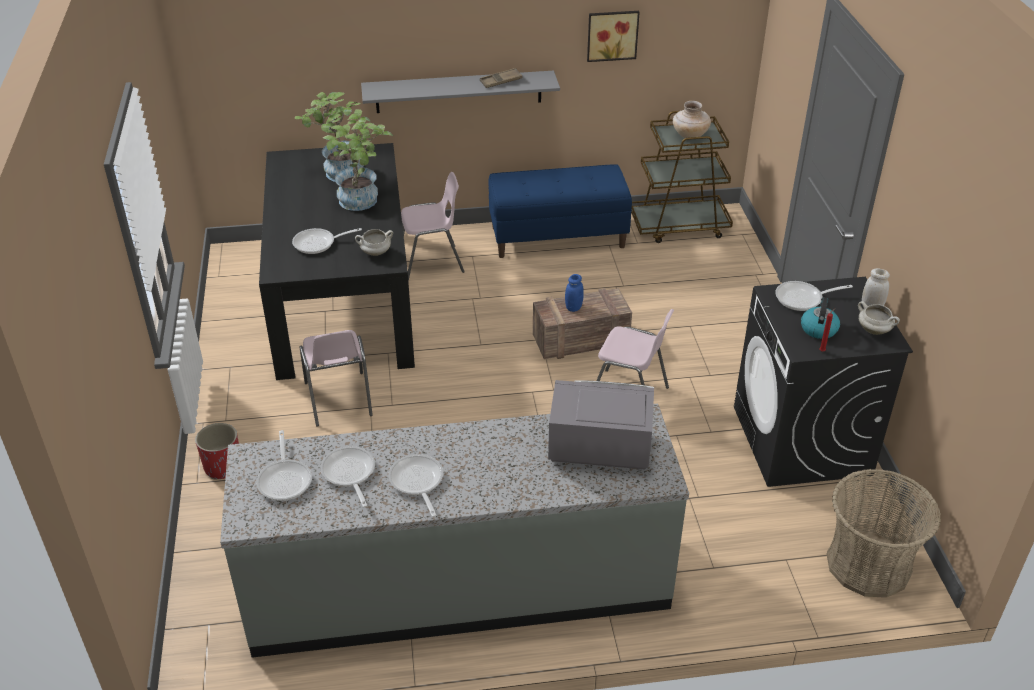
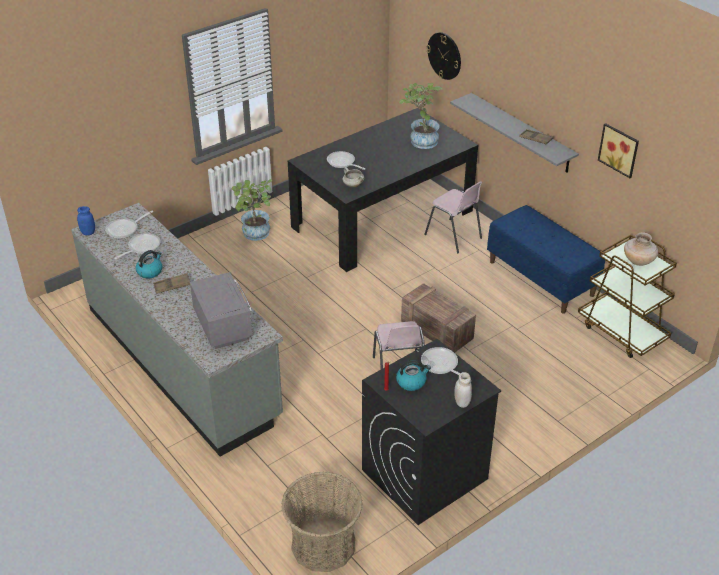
camera: 60 degrees right, 0 degrees up
(223, 467) = (210, 241): red planter -> none
(299, 56) = (444, 55): none -> wall clock
(338, 400) = (293, 256): pink chair -> none
(362, 202) = (399, 160): potted plant -> potted plant (255, 235)
(417, 483) = (150, 271): frying pan -> kettle
(471, 470) = (172, 286): none -> brown tray
(573, 307) = (434, 302): blue jar -> blue jar (88, 232)
(874, 330) = (434, 410): white cooking pot -> none

